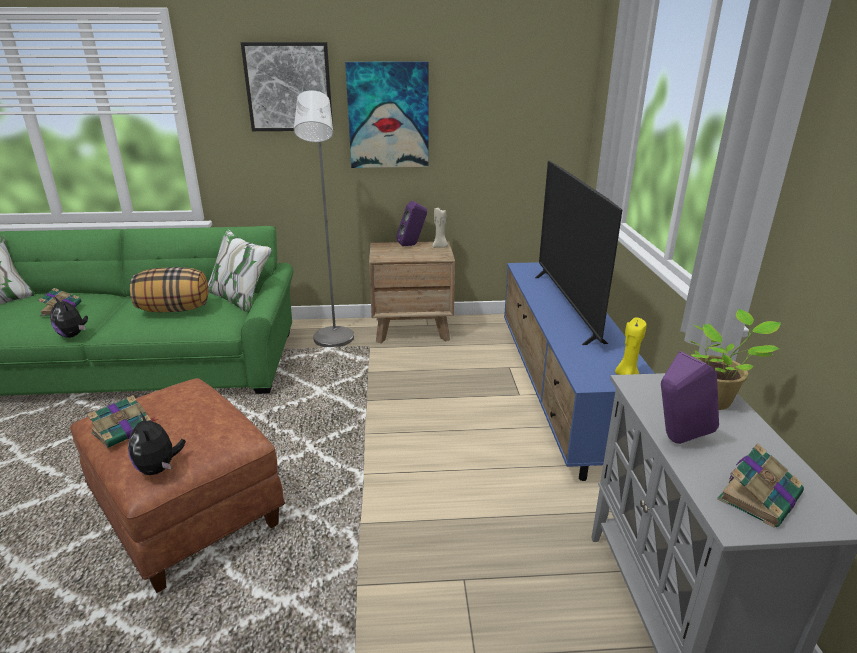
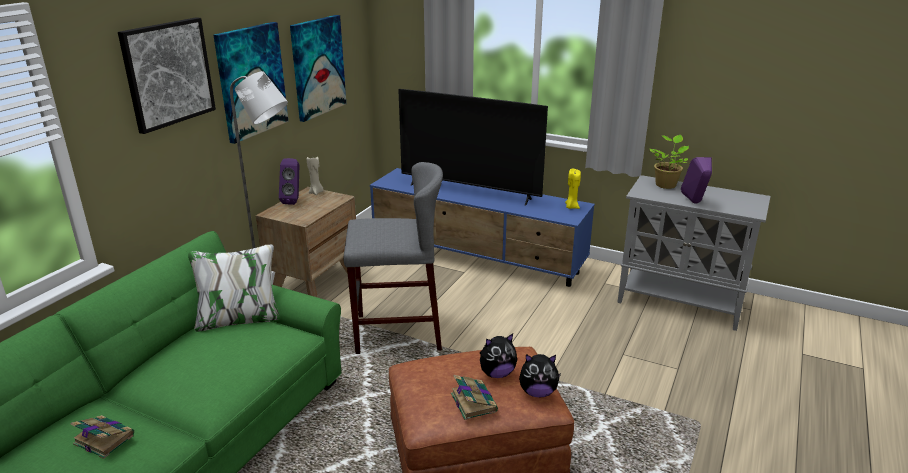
camera: 60 degrees left, 0 degrees up
(73, 335) = (182, 442): plush toy -> plush toy (497, 373)
(175, 309) = (226, 355): pillow -> none
(369, 396) = (398, 332): none -> grey stool
(491, 122) = (318, 67): none -> picture
(760, 496) = (740, 203): book -> none

